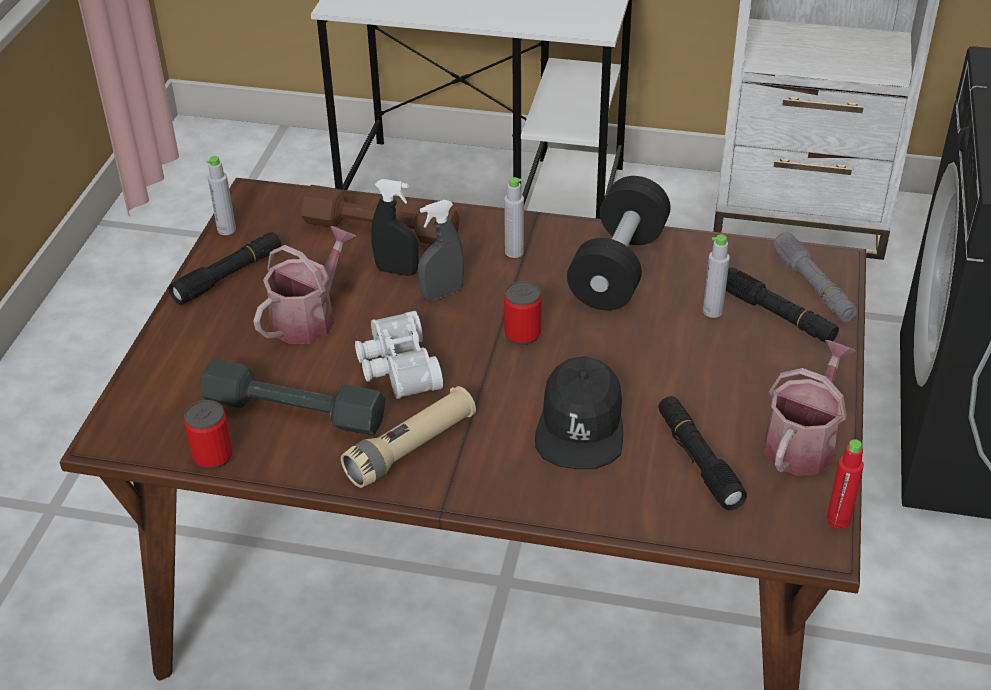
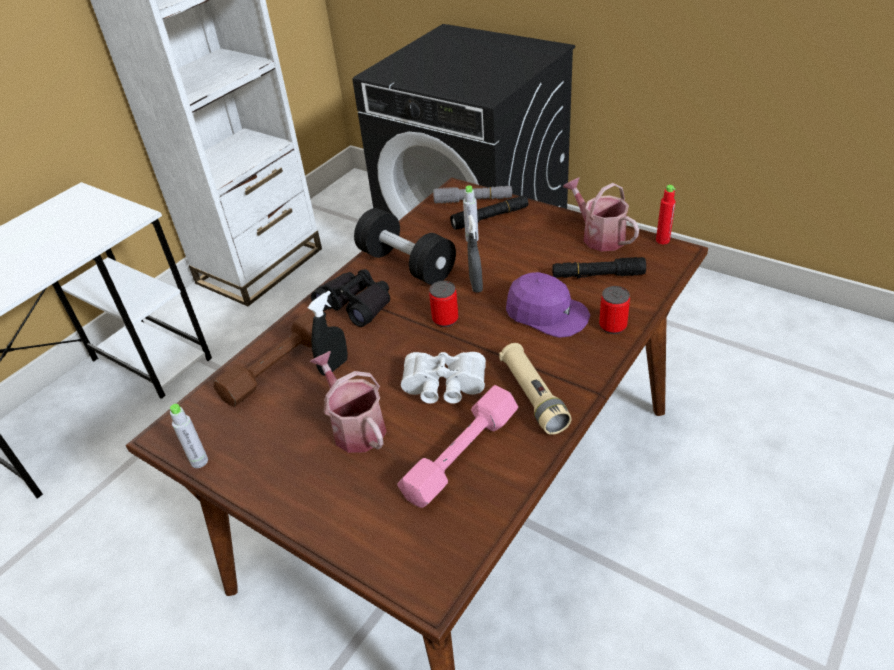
camera: 65 degrees left, 0 degrees up
(213, 456) = (489, 516): can -> can (612, 326)
(228, 276) = (265, 470): black flashlight -> none
(294, 411) = (461, 455): grey dumbbell -> pink dumbbell
(442, 293) = (376, 348): grey spray bottle -> grey spray bottle (476, 285)
(514, 252) = (356, 304): grey bottle -> black binoculars
(580, 425) = (546, 313): black cap -> purple cap

